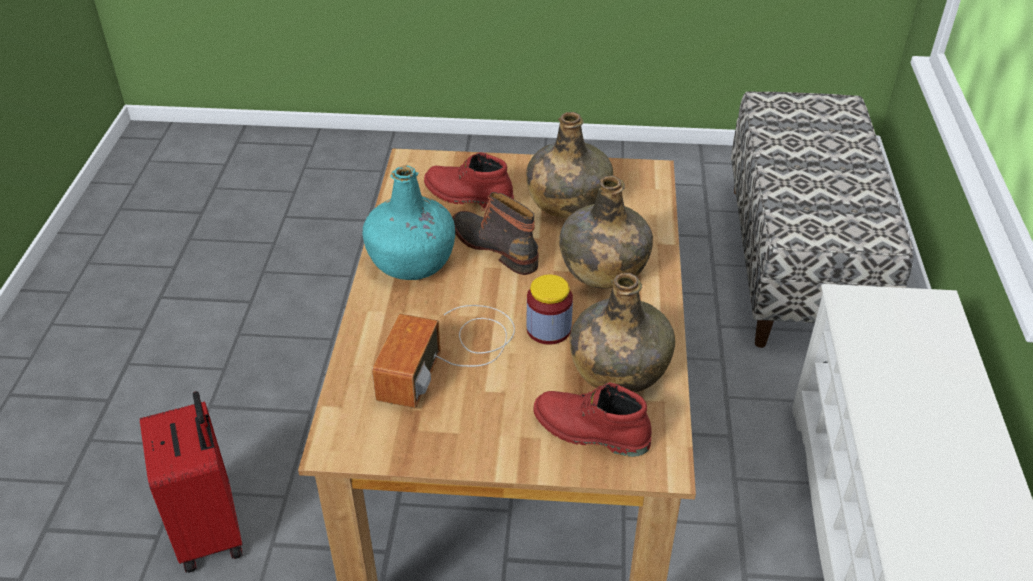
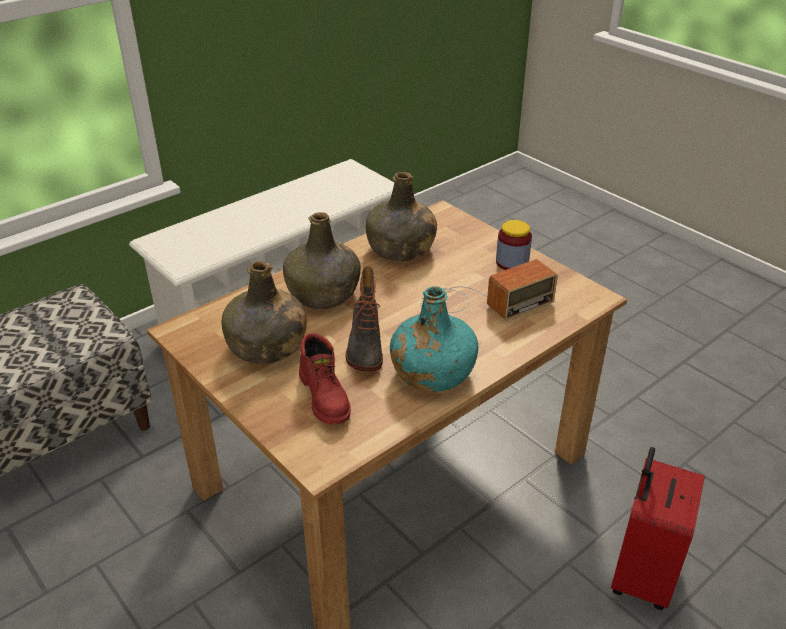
camera: 135 degrees left, 5 degrees down
(548, 329) = (407, 283): jar -> jar (512, 262)
(589, 432) = (455, 236): red boot -> none

